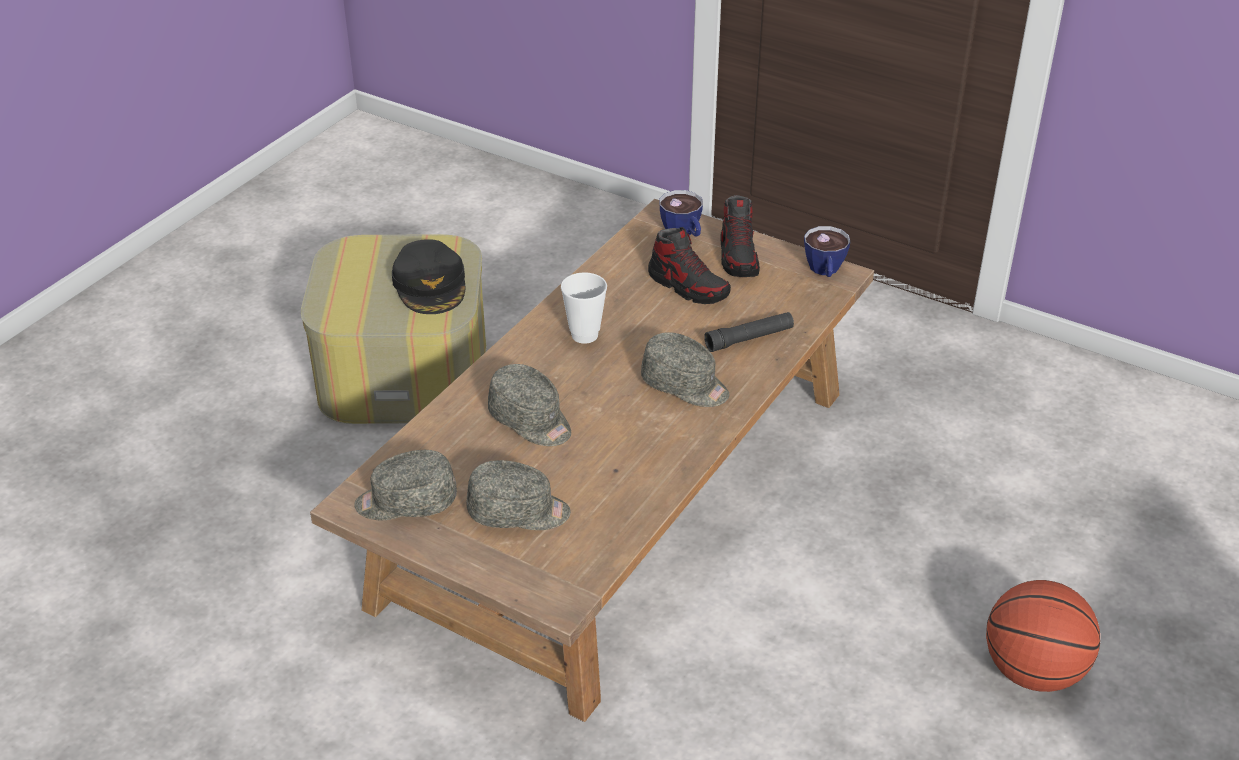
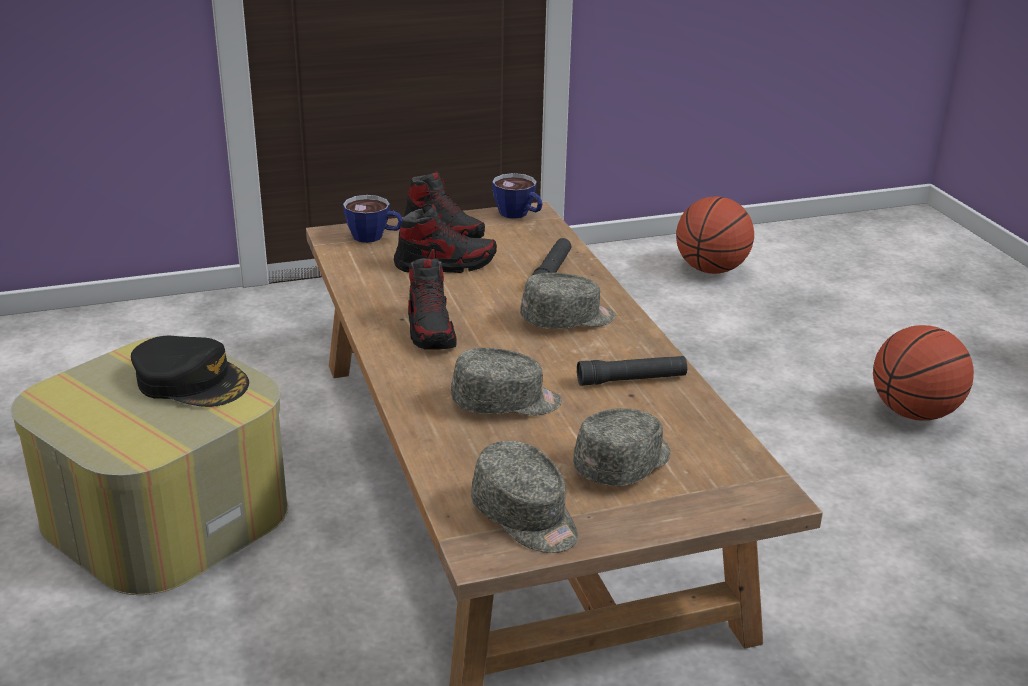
camera: 50 degrees left, 10 degrees down
(406, 502) = (526, 518): grey cap -> grey cap turned 75 degrees counterclockwise
(584, 335) = (431, 330): cup -> shoe
(637, 459) = (631, 380): none -> black flashlight
(1103, 423) = (711, 270): none -> basketball

